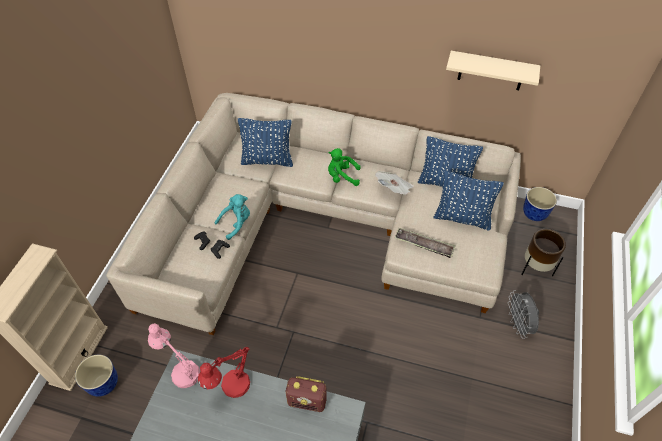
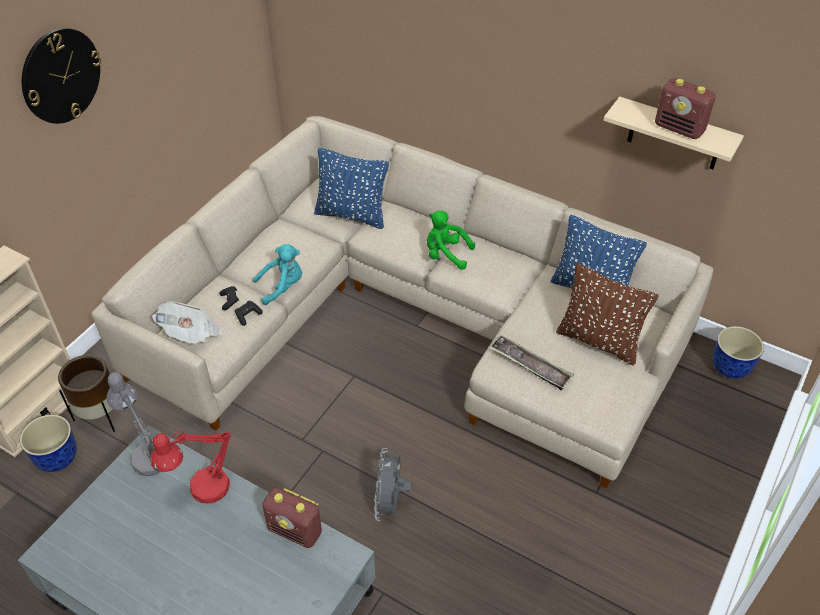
camera: 15 degrees right, 5 degrees down
(48, 105) = (60, 75): none -> wall clock
(181, 371) = (147, 453): pink table lamp -> grey table lamp
(394, 189) = (513, 285): newspaper -> newspaper (191, 333)
(462, 218) = (599, 341): blue pillow -> brown pillow
(498, 68) = (679, 129): none -> radio
(518, 324) = (651, 515): grey fan -> grey fan (391, 503)
(535, 268) = (705, 443): brown planter -> brown planter (100, 416)

